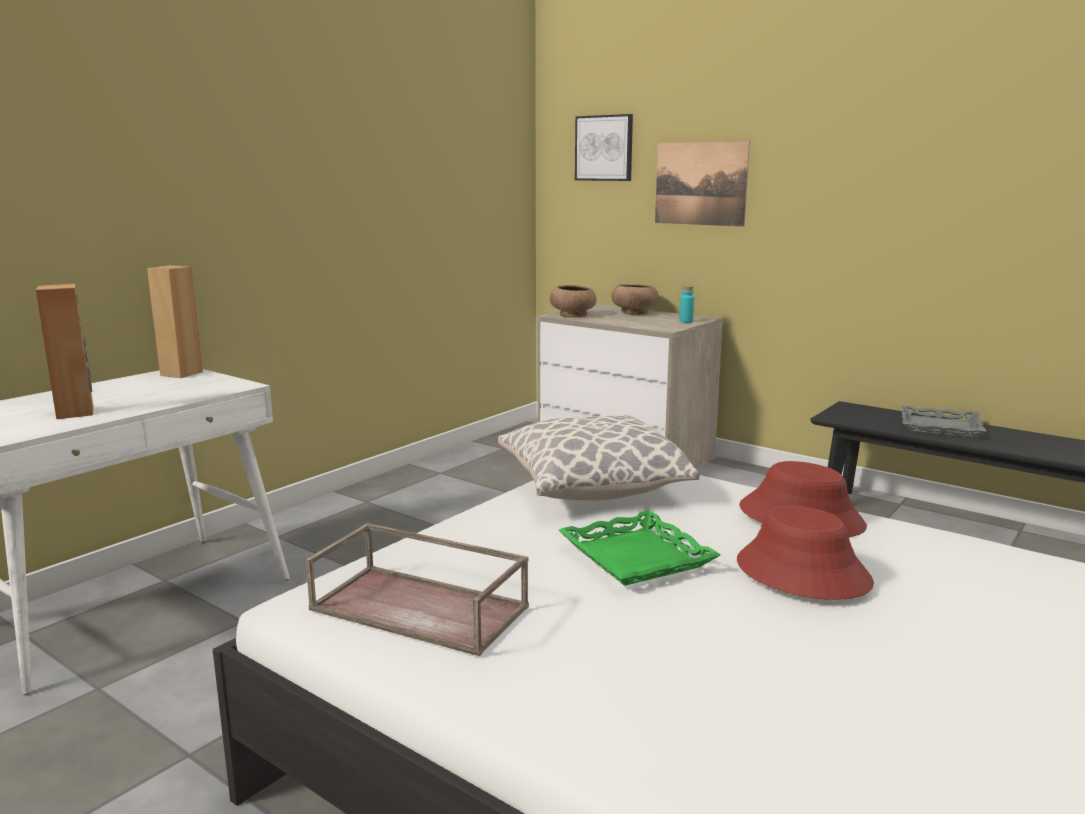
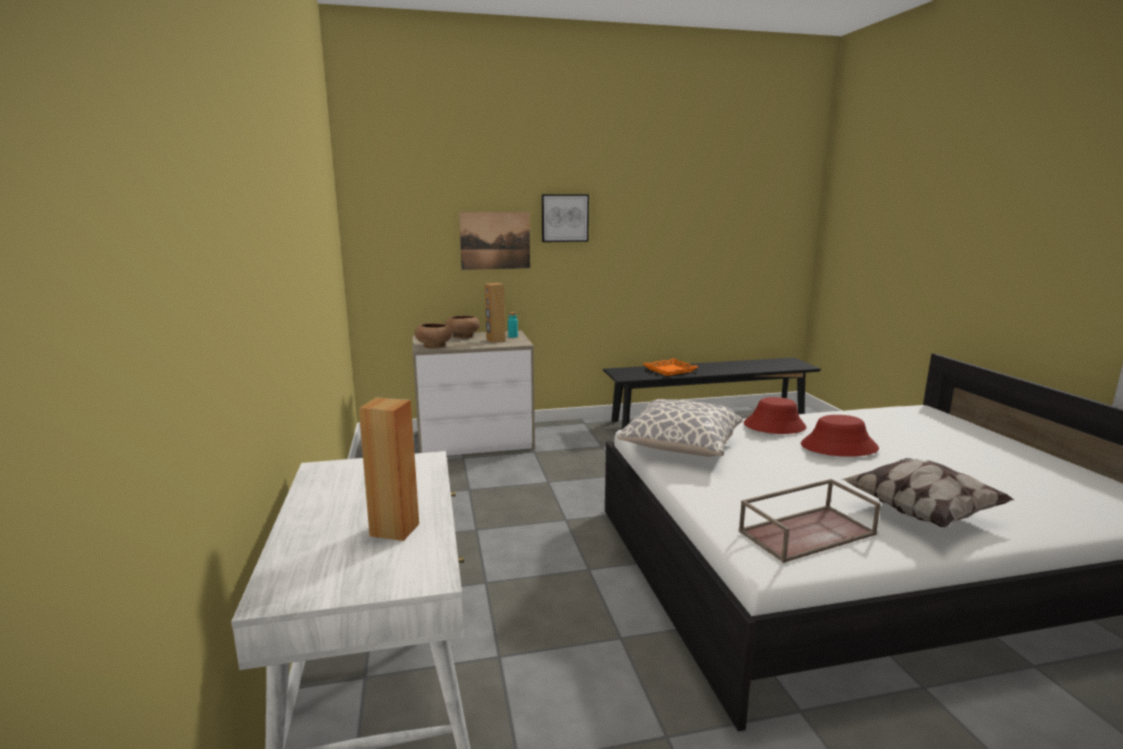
camera: 50 degrees left, 0 degrees up
(181, 373) = (334, 470): brown speaker -> brown speaker (495, 340)
(604, 148) = (410, 215): picture -> picture (564, 218)
(632, 683) = (920, 512): none -> pillow
(635, 557) = (789, 468): green tray -> none
(940, 427) = (670, 370): grey tray -> orange tray

